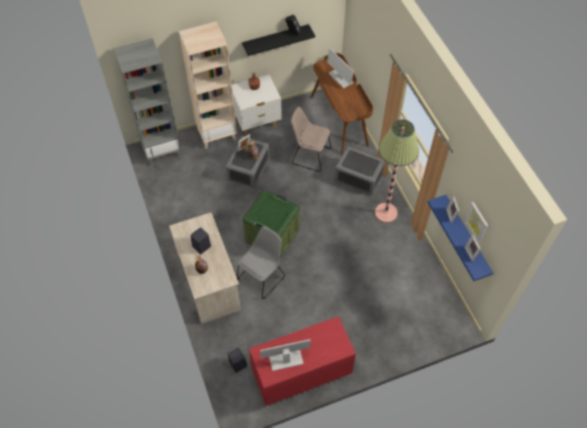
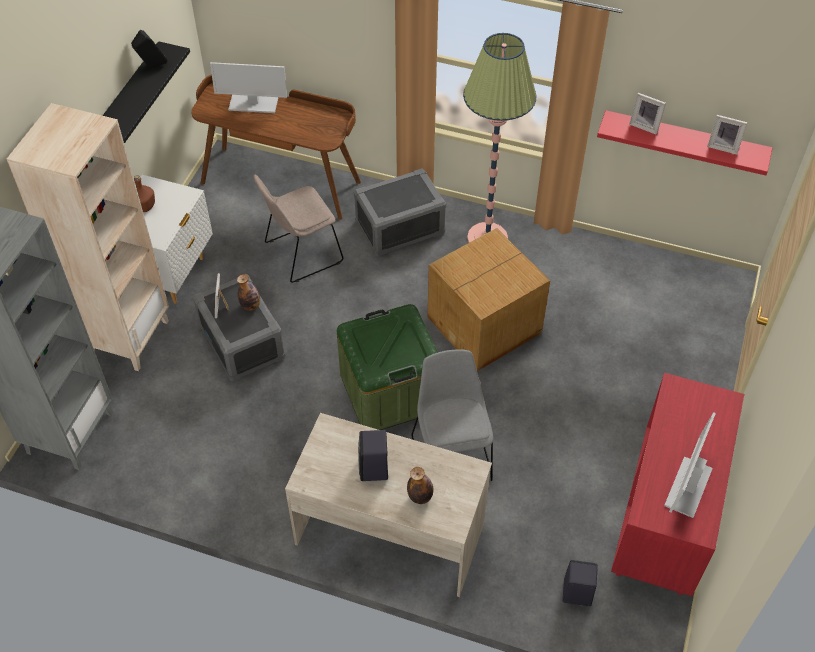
camera: 50 degrees left, 5 degrees down
(338, 244) = (486, 325): none -> cardboard box
(466, 237) = (684, 141): blue shelf -> red shelf
(477, 222) = (706, 95): picture -> none

